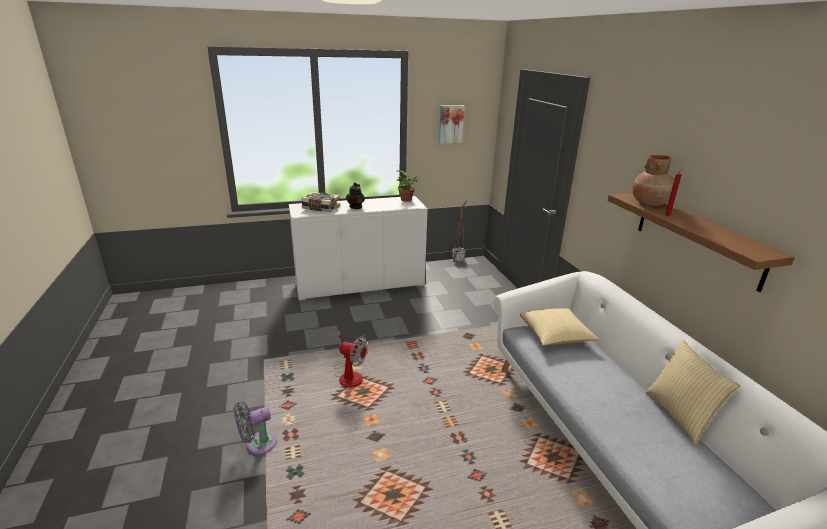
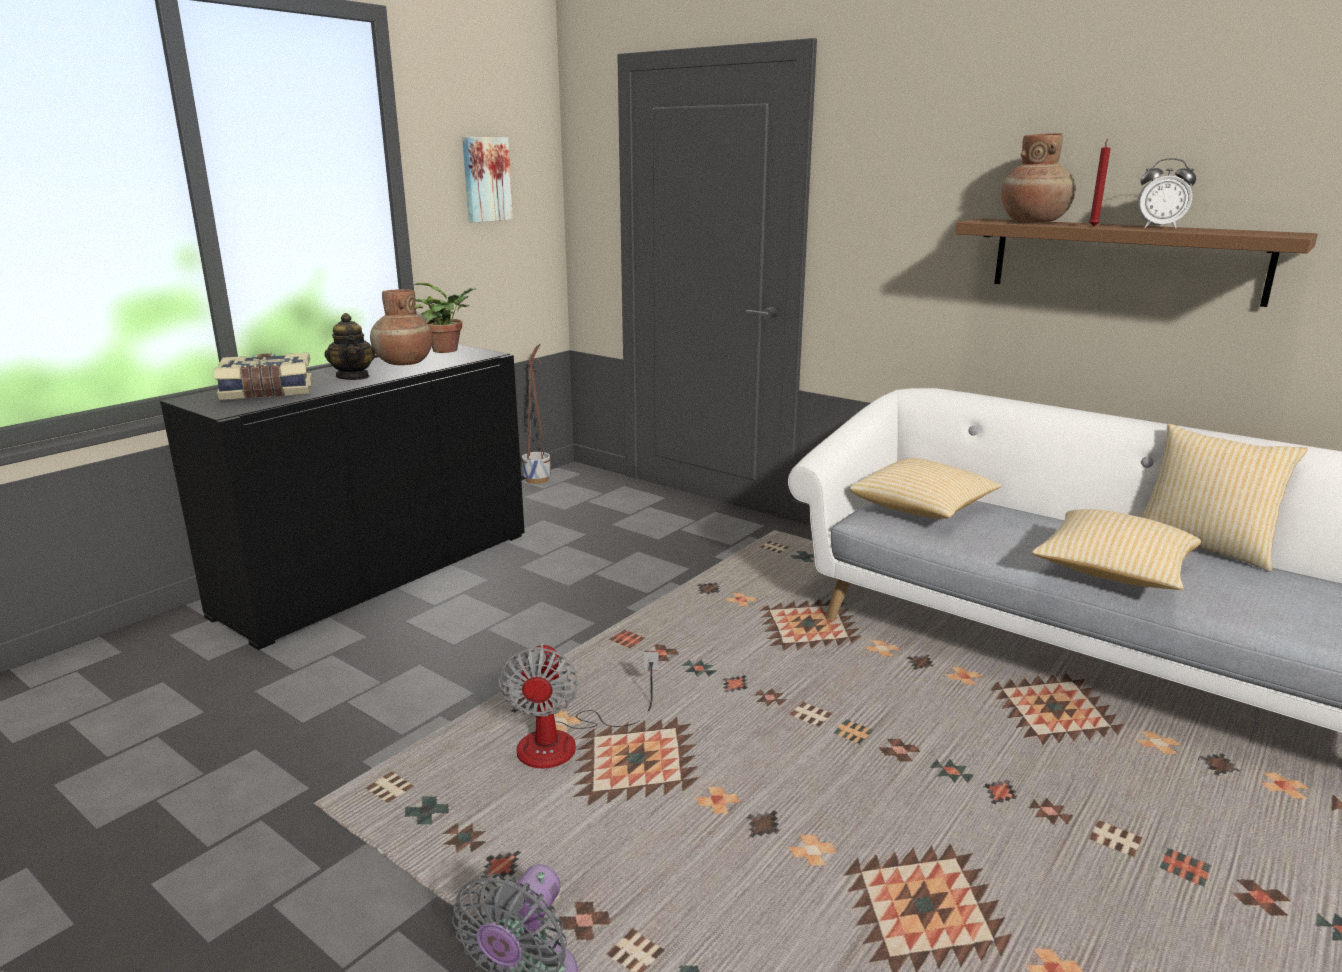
camera: 35 degrees left, 5 degrees down
(349, 374) = (566, 742): fan -> fan turned 105 degrees clockwise
(360, 284) = (379, 573): white cabinet -> black cabinet
(382, 203) = (404, 363): none -> brown vase
(596, 405) = (1113, 572): none -> pillow
(704, 226) = (1159, 227): none -> alarm clock

